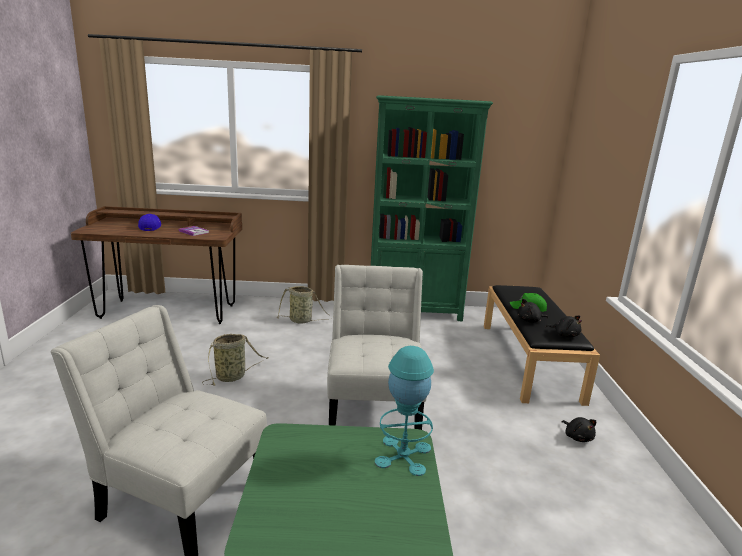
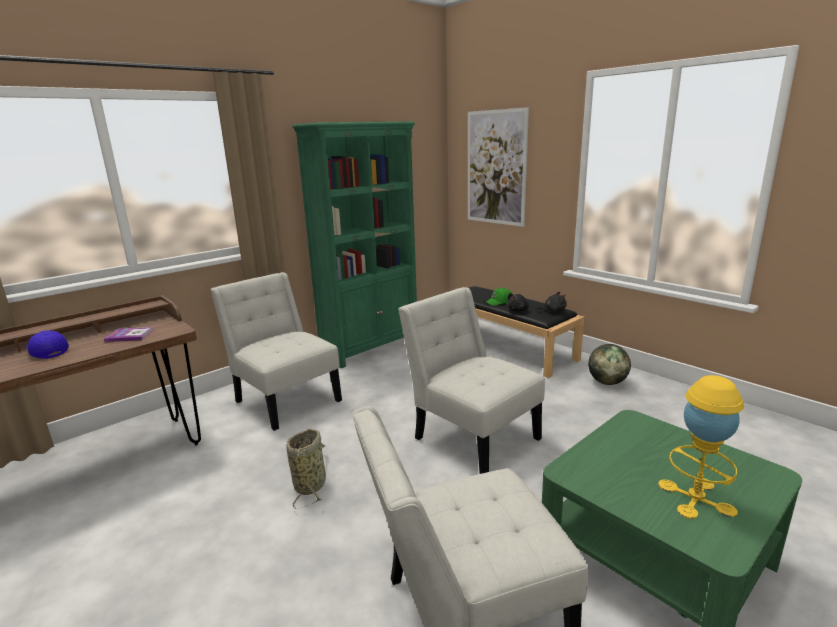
camera: 40 degrees left, 0 degrees up
(302, 321) = (285, 399): basket -> white chair
(321, 509) = (696, 498): none -> yellow table lamp
(403, 455) = (651, 432): turquoise table lamp -> none
(577, 437) = (607, 382): black plush toy -> globe
(590, 162) = (496, 168): none -> picture

